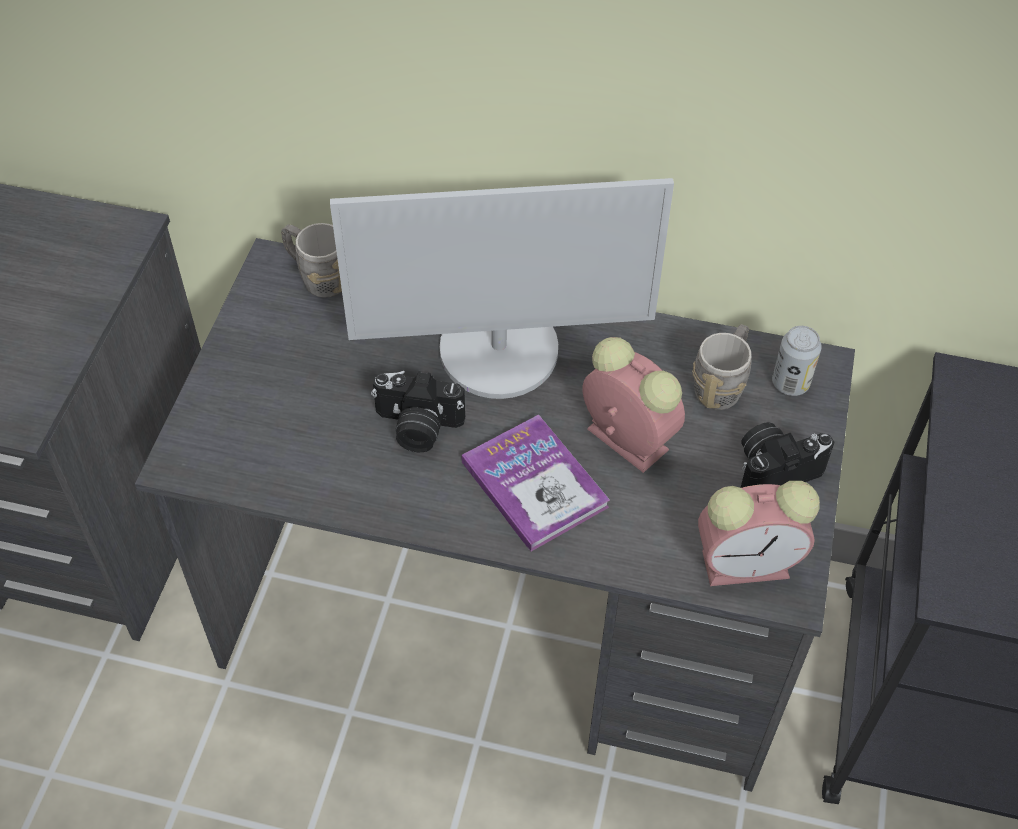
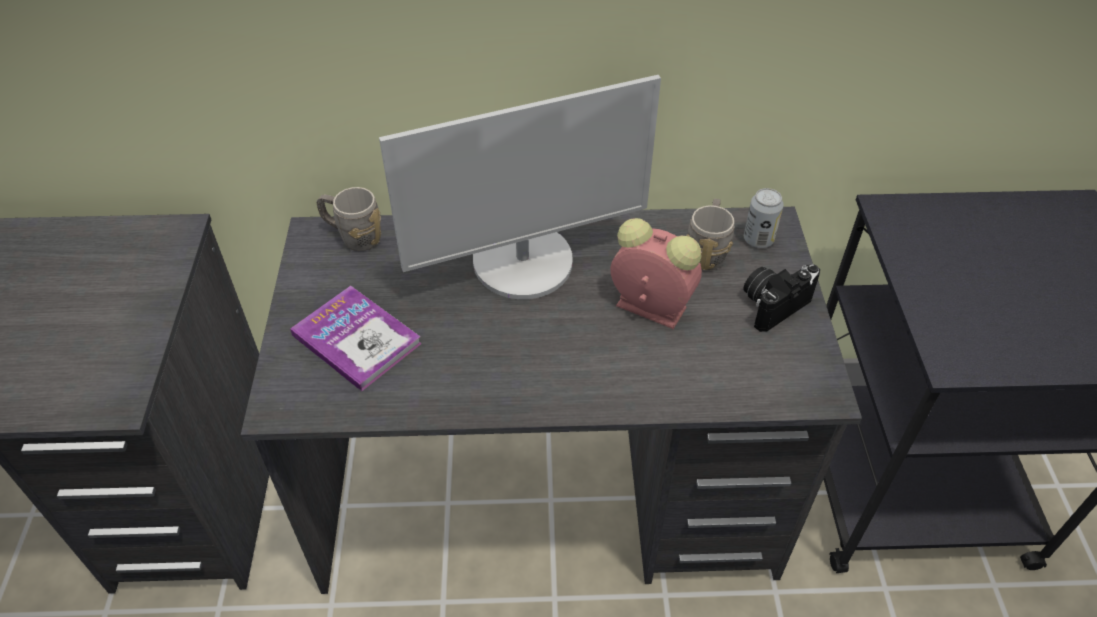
camera: 15 degrees left, 5 degrees down
(417, 428) = (476, 334): camera -> none
(534, 484) = (590, 357): book -> book (356, 339)
(749, 563) = (784, 379): alarm clock -> none

